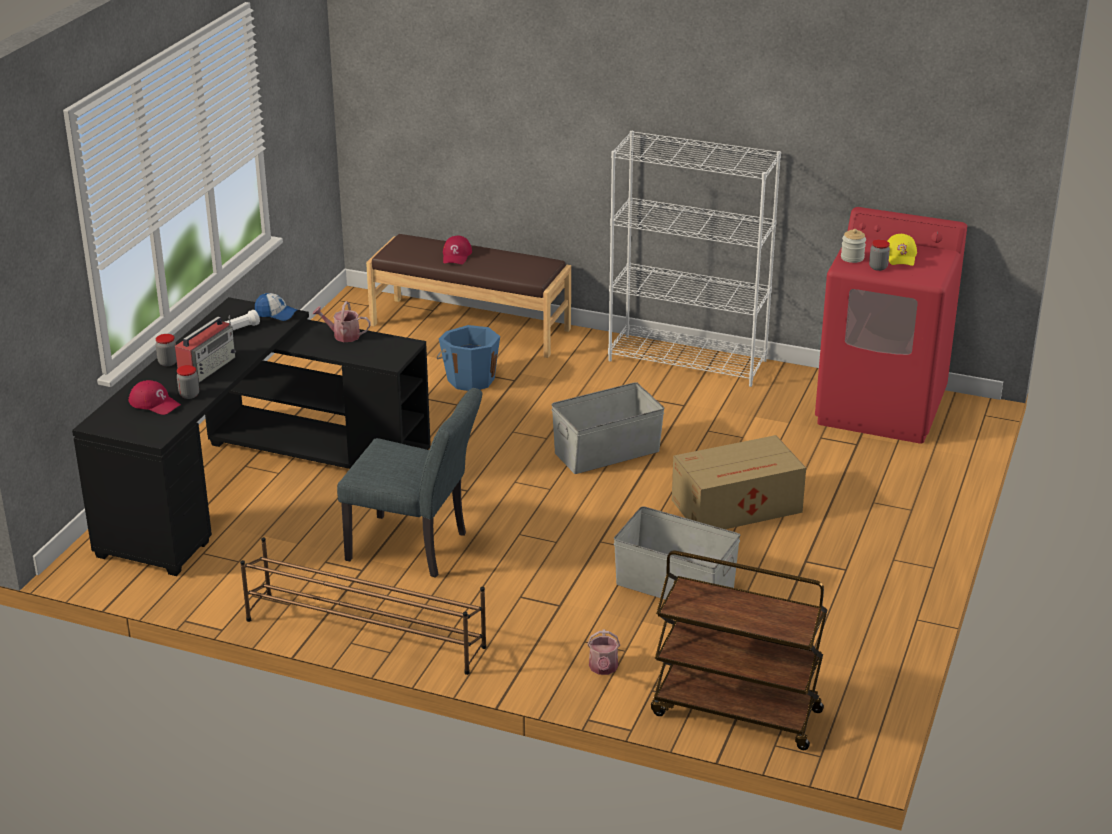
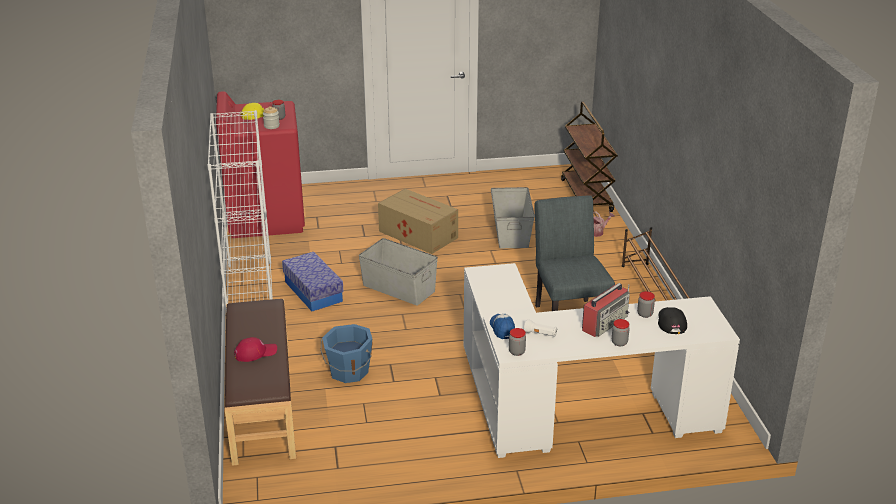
camera: 120 degrees left, 0 degrees up
(155, 403) = (671, 322): red cap -> black cap
(208, 368) = (605, 323): radio -> radio turned 135 degrees clockwise
(231, 309) = (516, 352): none -> jar
(252, 481) = (571, 409): black desk -> white desk
(343, 336) = (492, 300): watering can -> none
(654, 397) = (313, 291): none -> storage box

